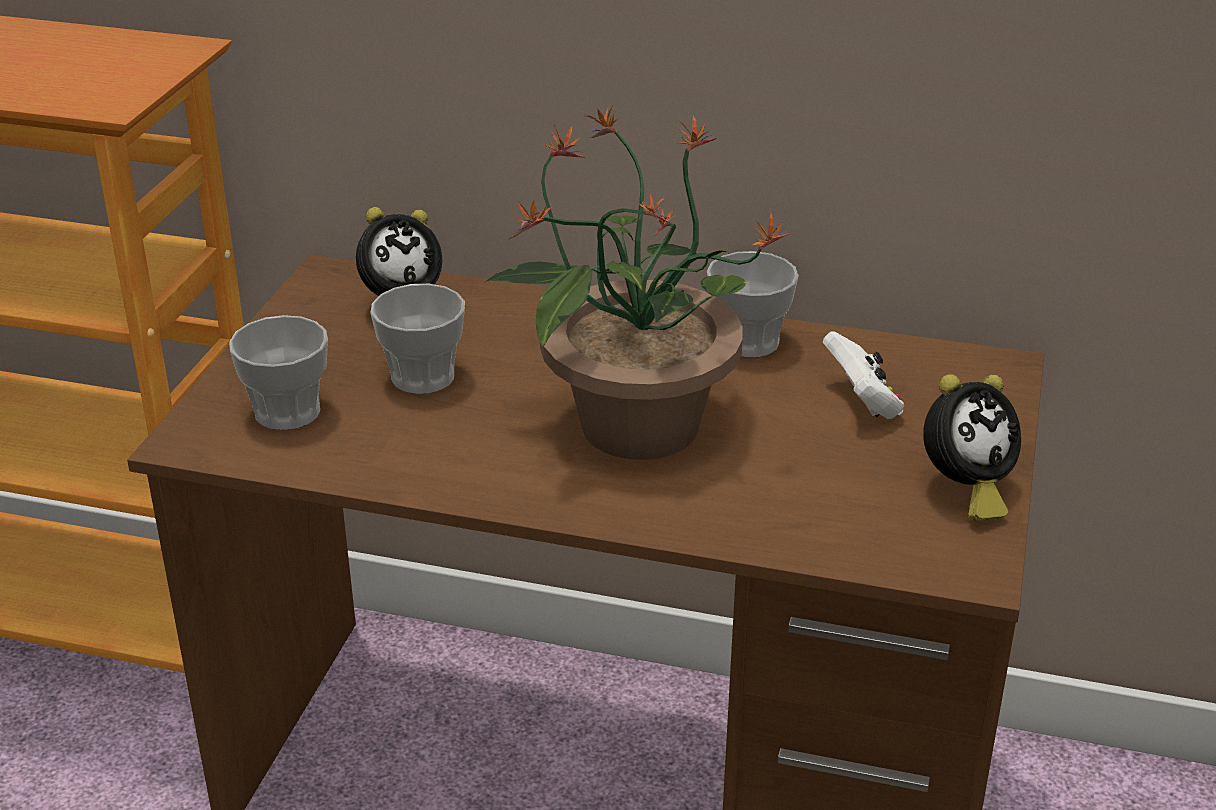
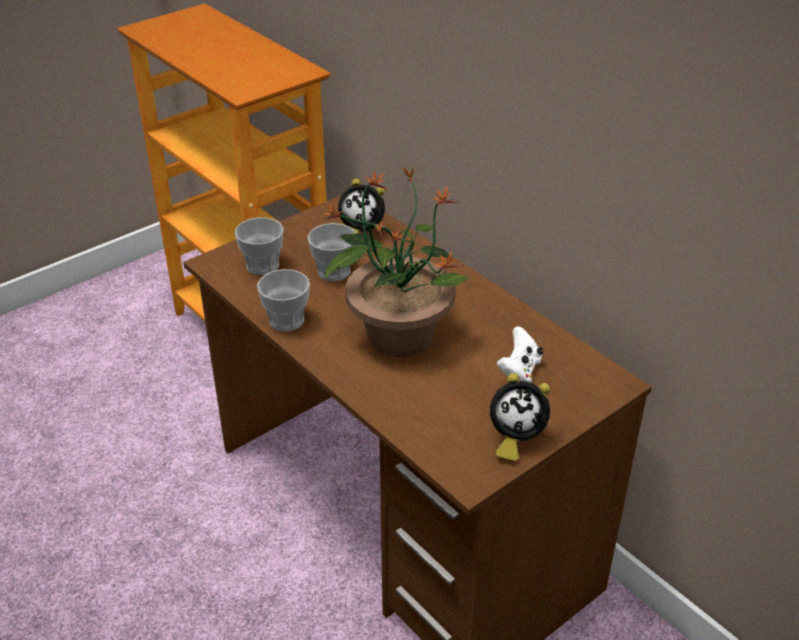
camera: 35 degrees right, 5 degrees up
(748, 342) = (501, 315): cup -> cup (286, 320)

